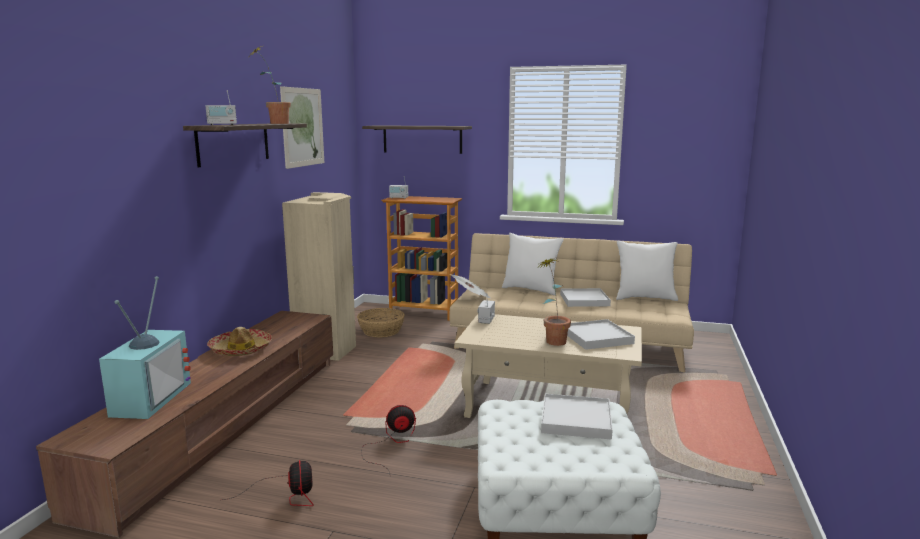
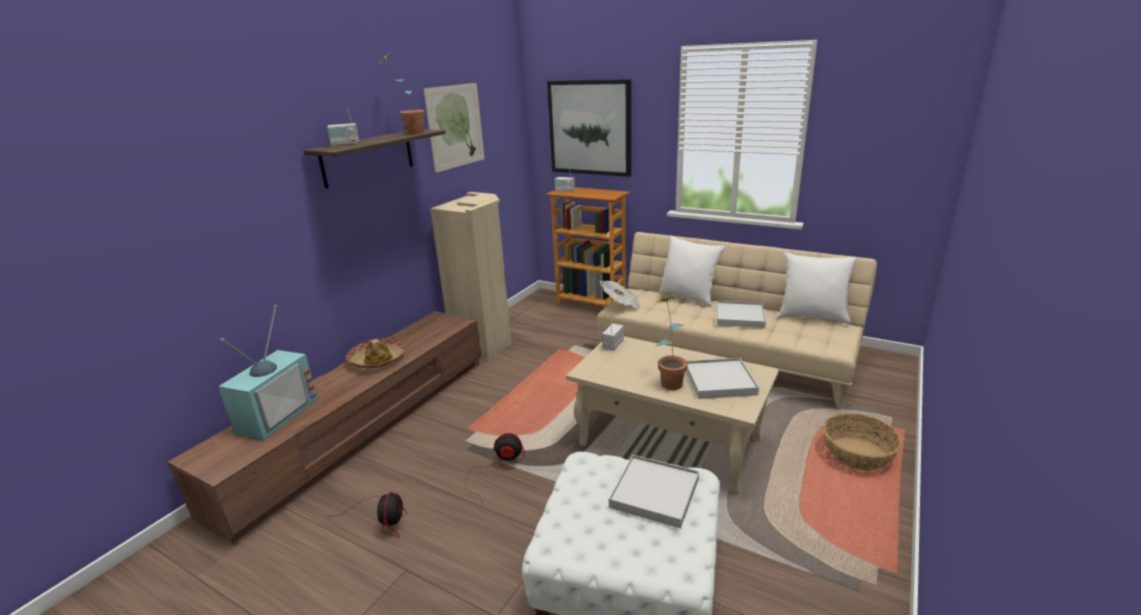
camera: 15 degrees right, 10 degrees up
(381, 331) = (542, 326): basket -> basket (857, 454)
(422, 139) = (590, 128): shelf -> picture

